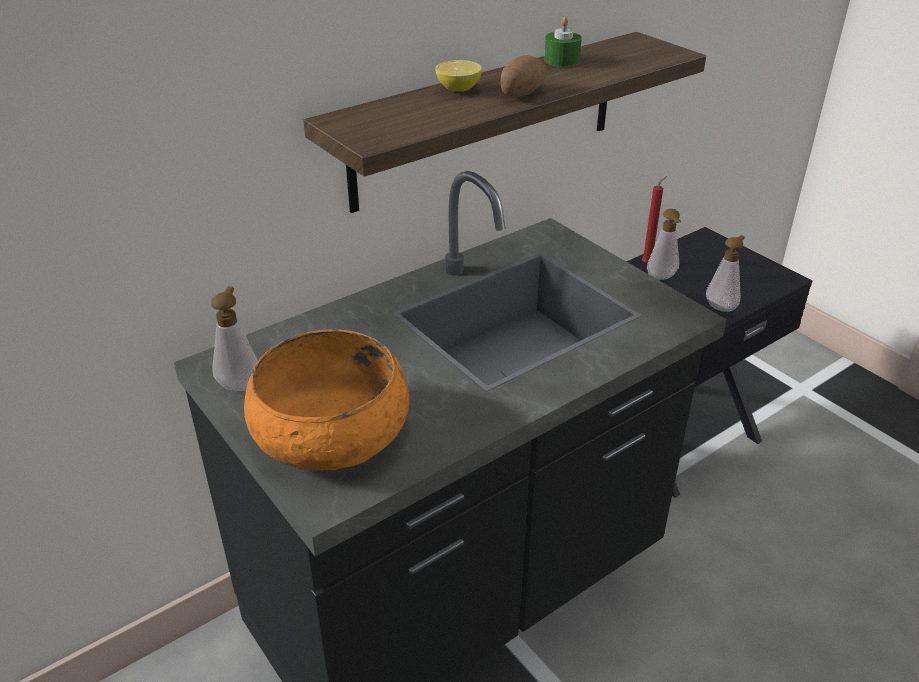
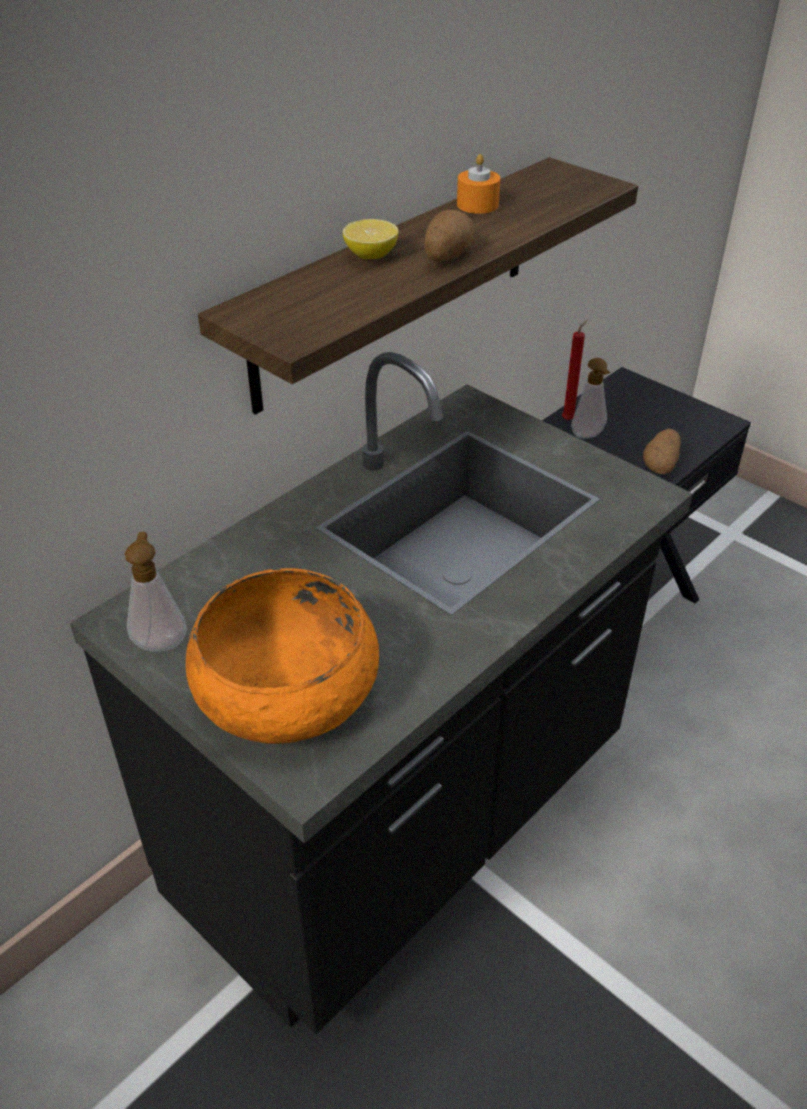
camera: 10 degrees left, 5 degrees up
(561, 60) = (477, 204): green candle -> orange candle
(721, 306) = (661, 464): soap dispenser -> potato

